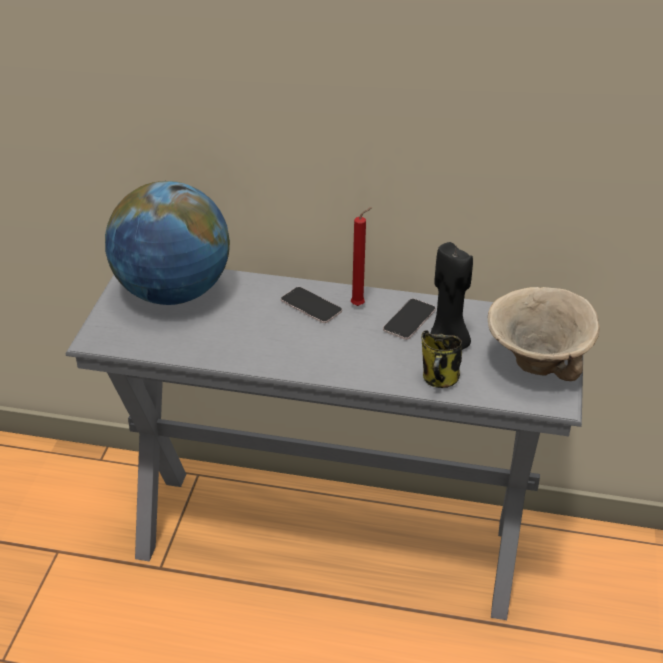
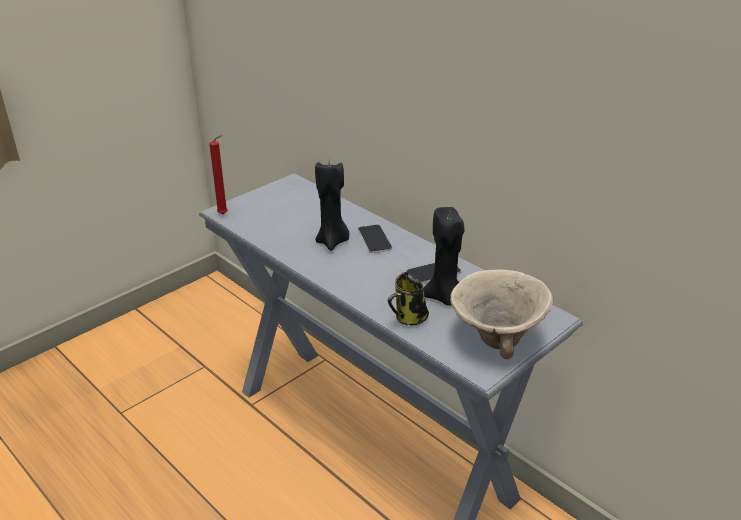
camera: 35 degrees right, 5 degrees down
(172, 293) = (296, 201): globe -> none
(270, 326) = (333, 242): none -> black candle
(359, 305) = (408, 251): red candle -> red candle (224, 214)

